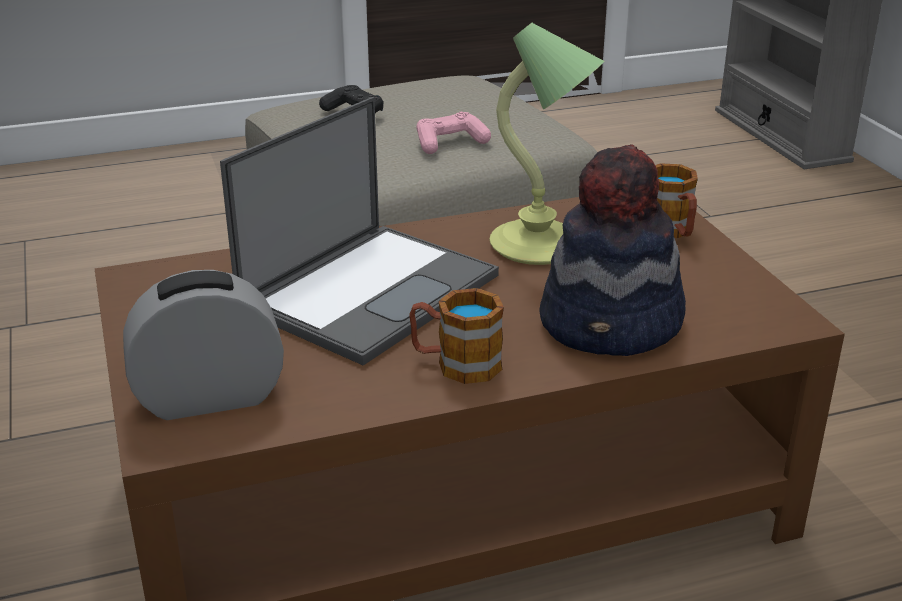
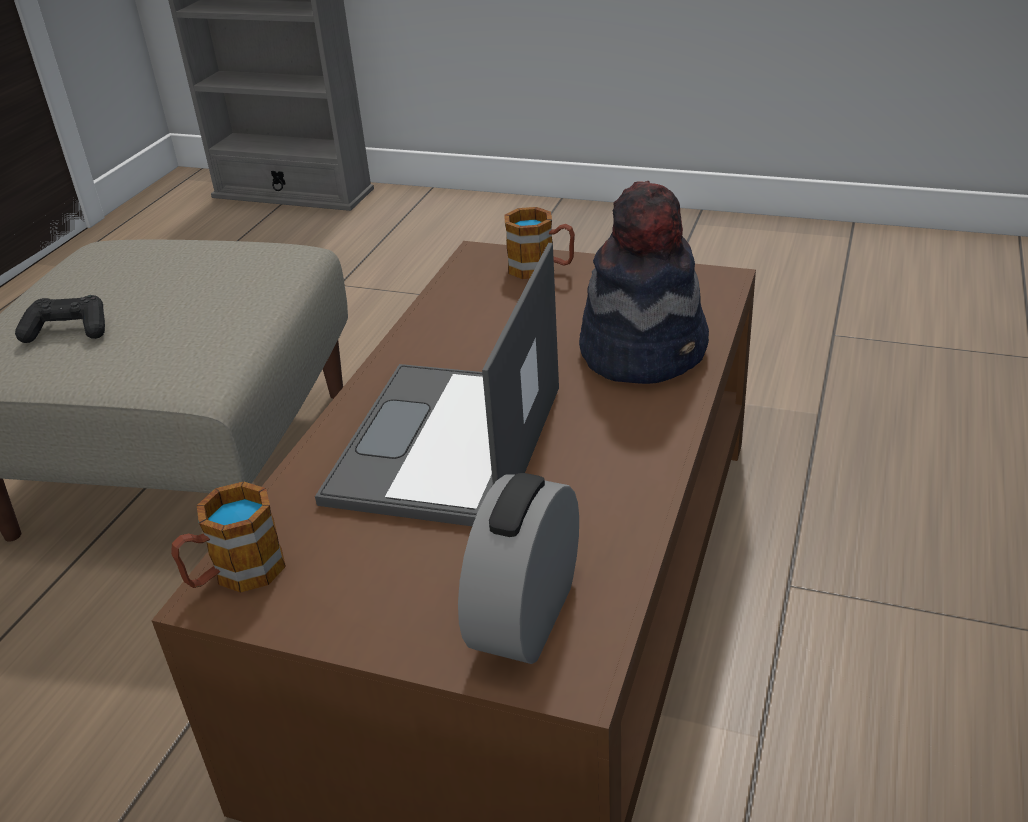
camera: 50 degrees left, 5 degrees up
(371, 290) = (446, 446): laptop -> laptop turned 150 degrees counterclockwise
(450, 143) = (219, 304): pink game controller -> none
(456, 364) = (621, 447): mug -> mug (235, 574)
(539, 246) = (485, 332): table lamp -> none

